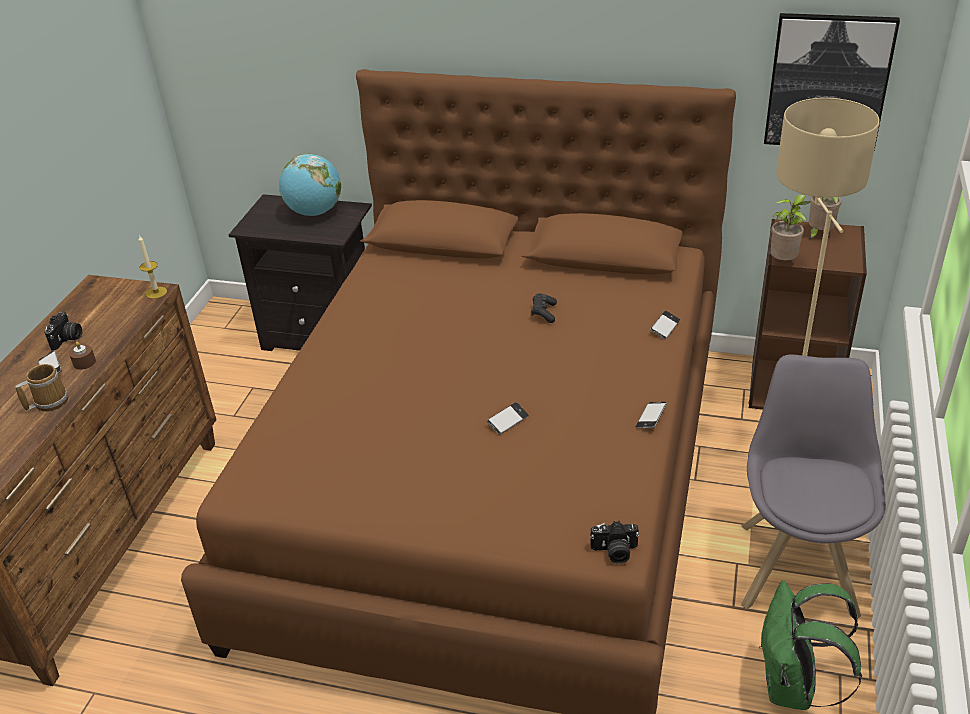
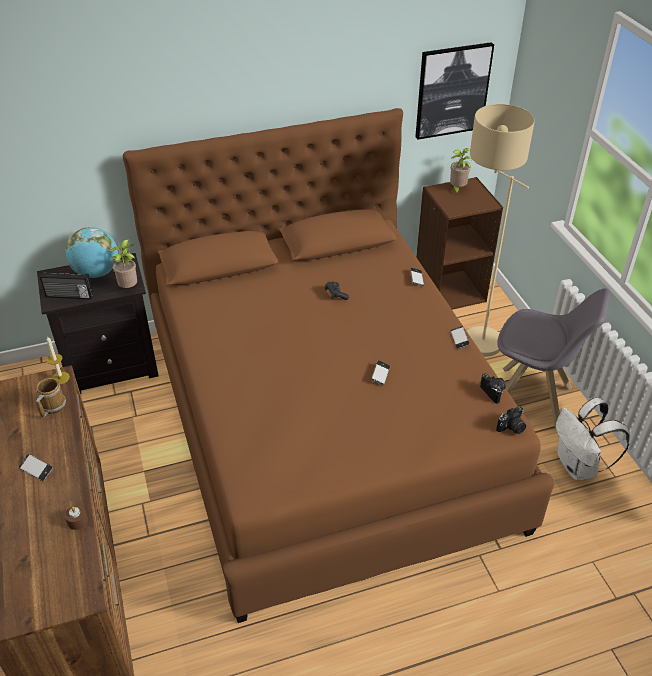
camera: 35 degrees left, 5 degrees up
(49, 402) = (65, 494): mug -> mug (52, 406)
(67, 339) = (24, 441): camera -> camera (493, 392)
(84, 362) = (60, 453): brown candle -> brown candle (77, 521)
(267, 226) = (69, 296): none -> radio
(784, 262) = (454, 214): potted plant -> potted plant (129, 287)
(793, 687) = (578, 466): green backpack -> white backpack
(796, 568) = (531, 399): grey chair -> grey chair turned 135 degrees clockwise

